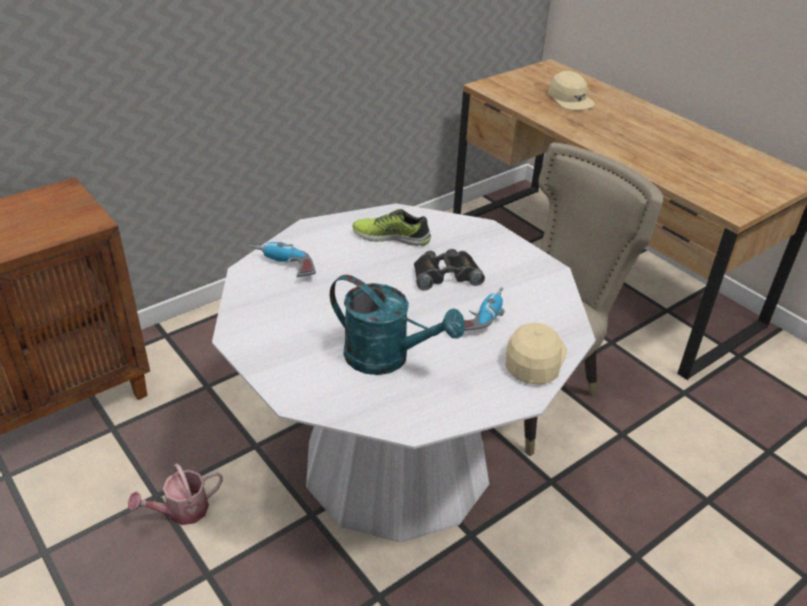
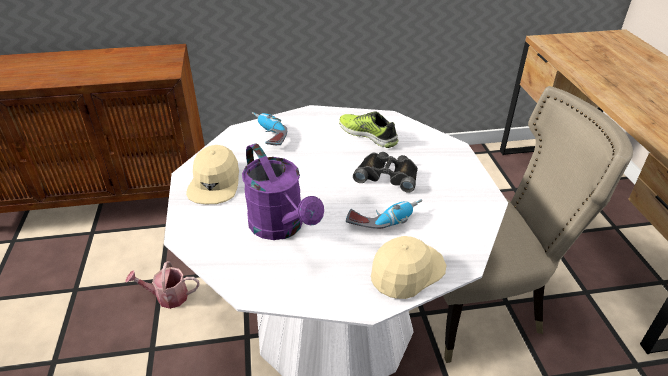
camera: 30 degrees right, 0 degrees up
(387, 358) = (281, 227): turquoise watering can -> purple watering can
(570, 99) = (619, 63): beige cap -> beige cap (215, 183)

